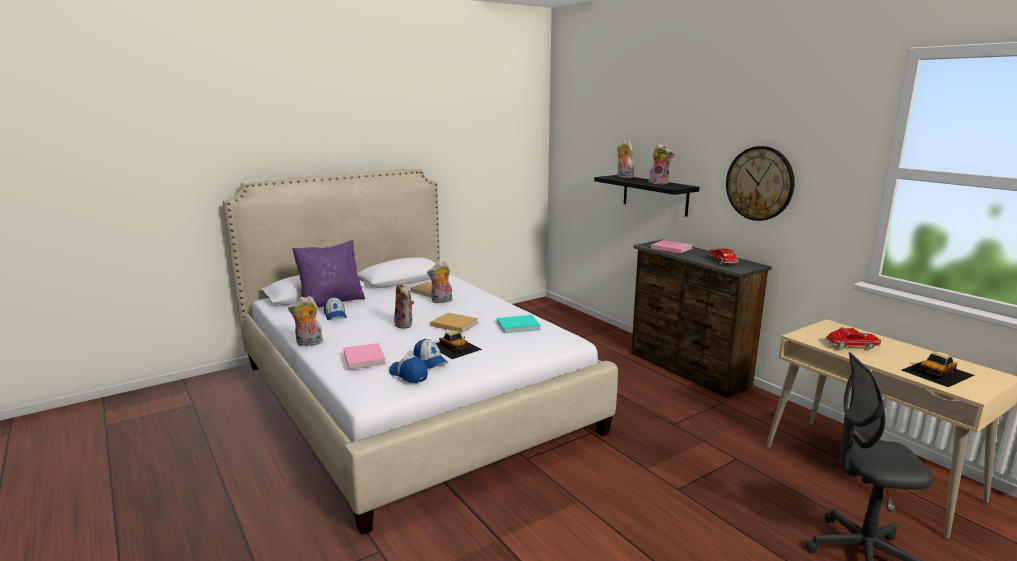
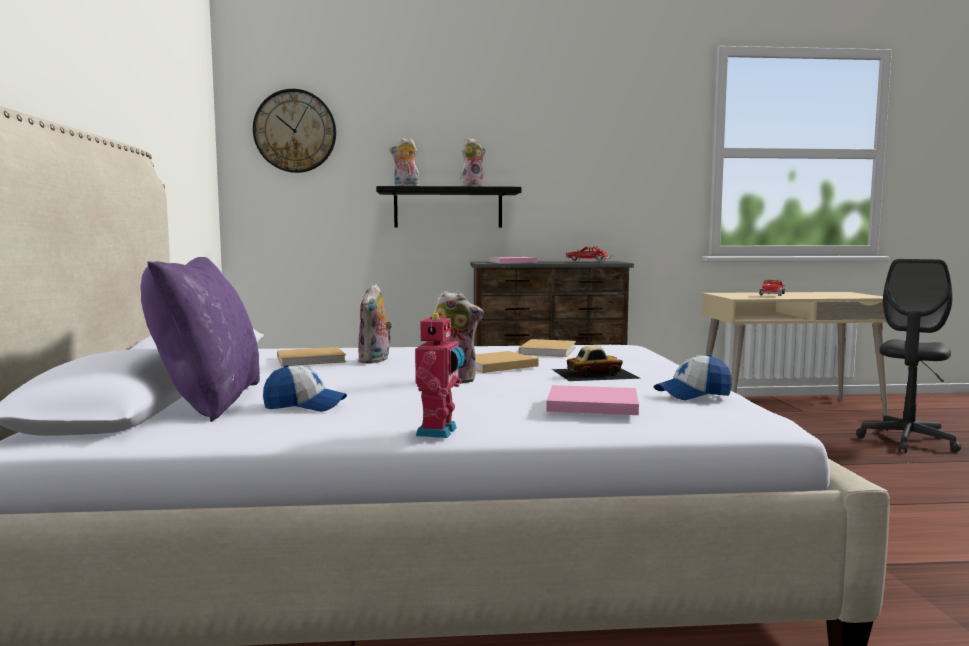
camera: 60 degrees left, 10 degrees down
(308, 343) = (440, 432): plush toy -> toy robot
(430, 361) = (644, 383): cap -> none
(519, 325) = (548, 350): turquoise book -> beige book
(759, 183) = (592, 177): wall clock -> wall clock (295, 131)
(937, 372) = (835, 295): toy car -> none

